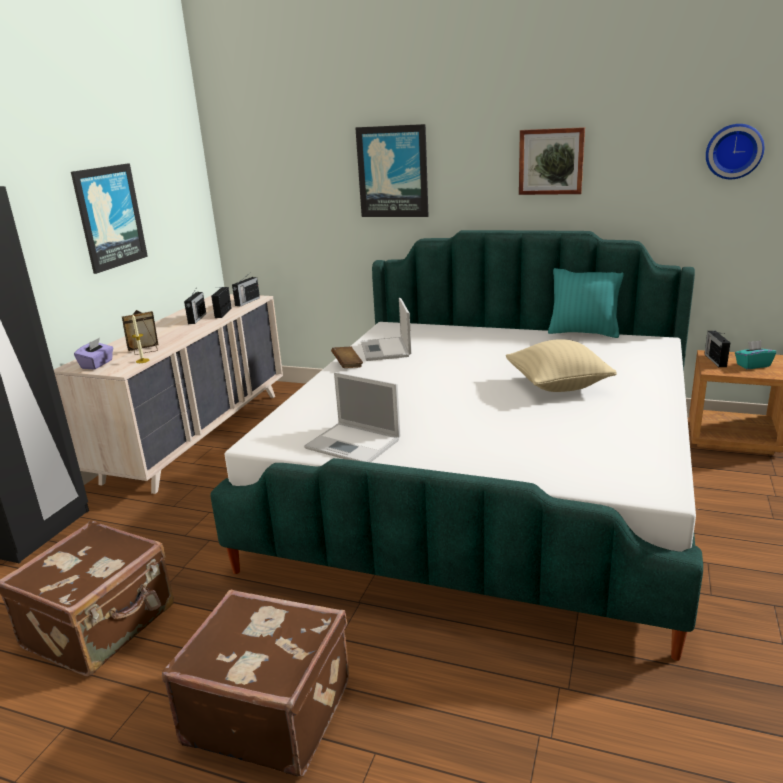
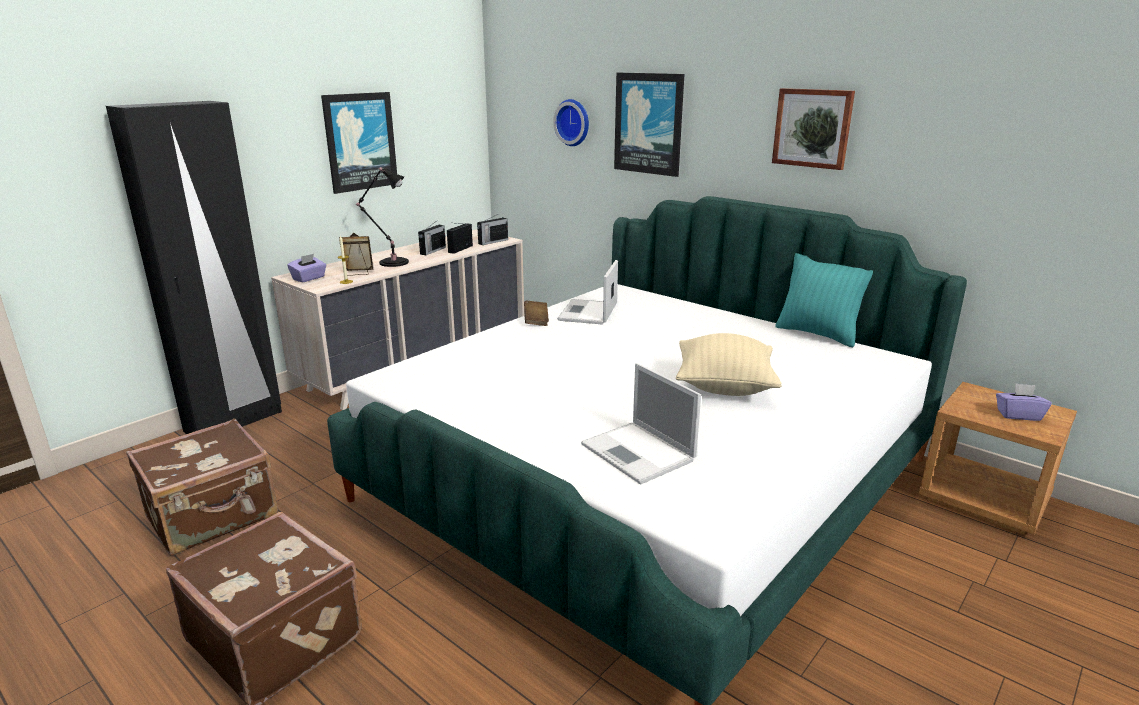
camera: 20 degrees right, 0 degrees up
(167, 335) = (391, 262): none -> black table lamp
(354, 444) = (460, 401): laptop -> laptop (639, 453)
(715, 360) = (973, 398): radio -> none
(734, 151) = (1038, 136): wall clock -> wall clock (573, 122)
(752, 365) = (1018, 415): turquoise tissue box -> purple tissue box

